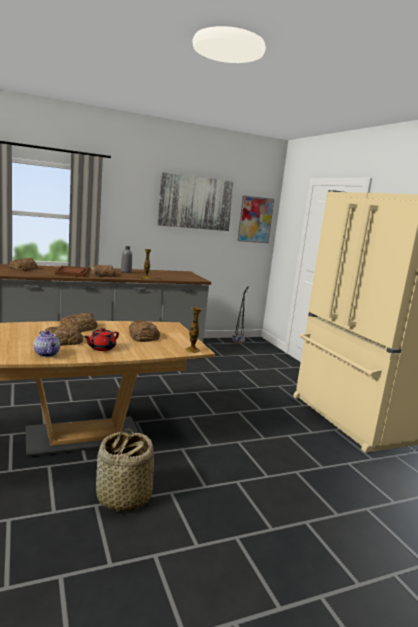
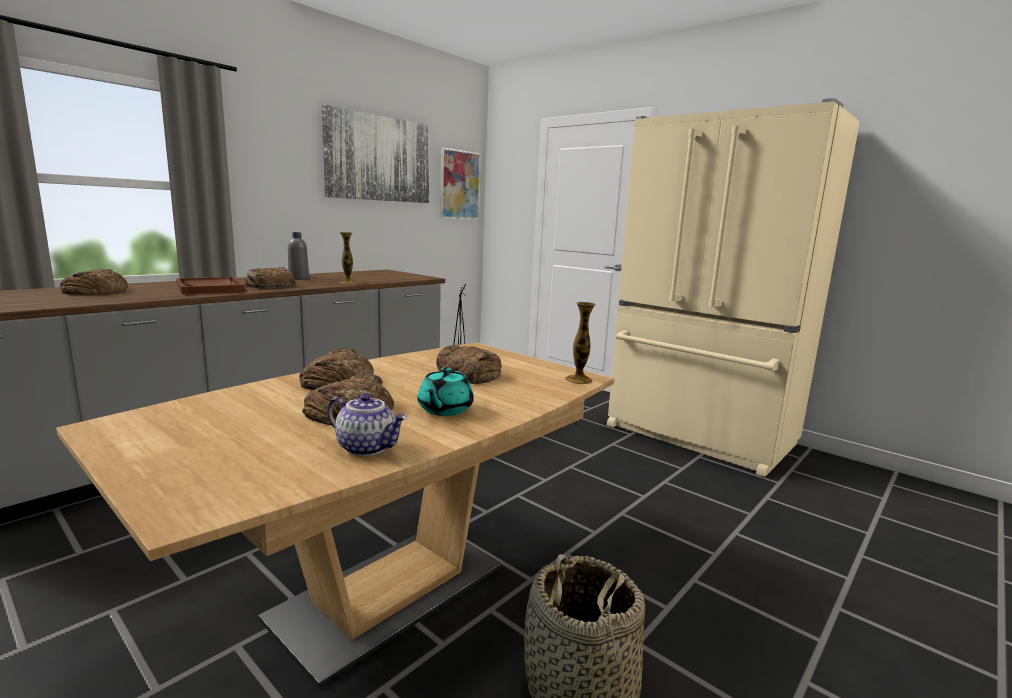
camera: 25 degrees left, 0 degrees up
(101, 348) = (444, 410): red teapot -> turquoise teapot

